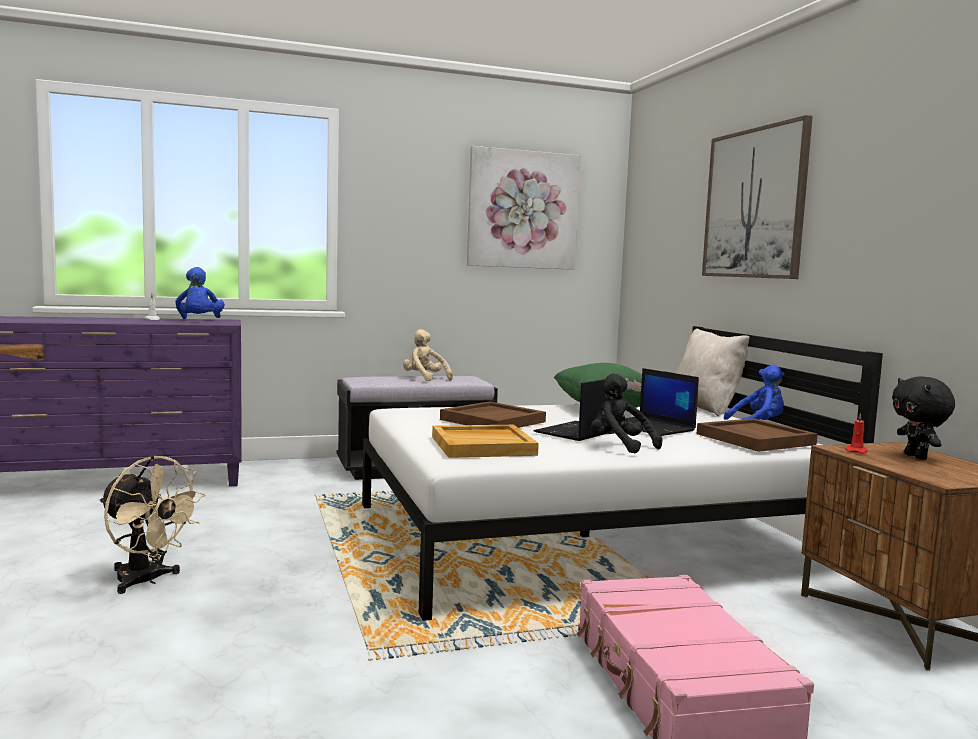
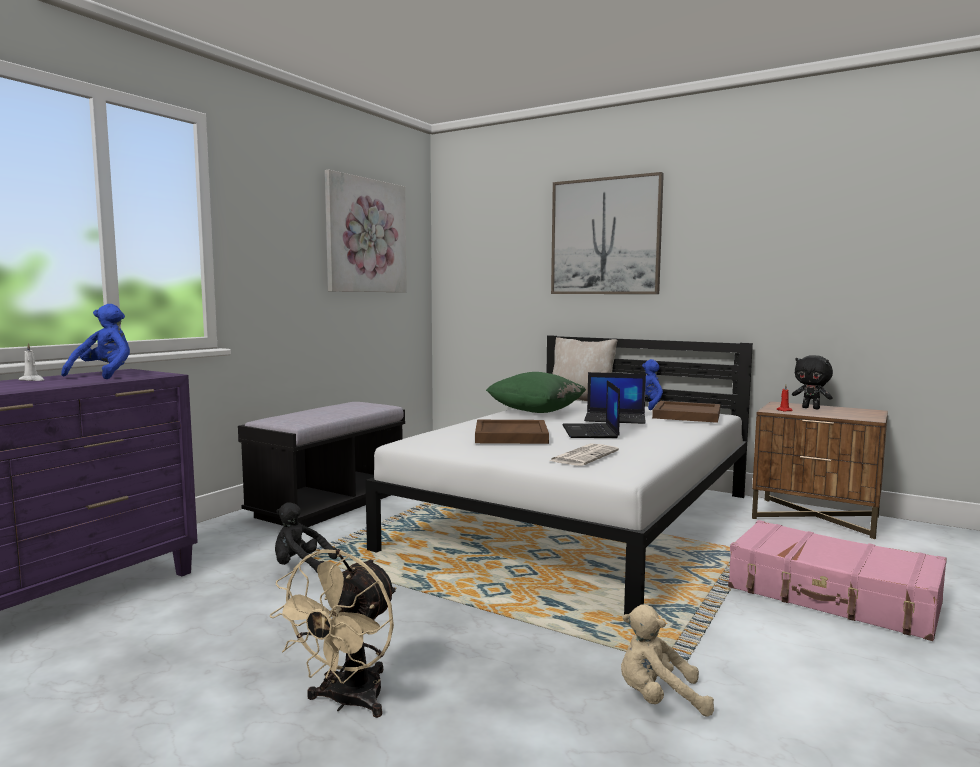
camera: 40 degrees left, 0 degrees up
(146, 581) = (347, 702): beige fan -> beige fan turned 120 degrees clockwise
(199, 321) = (105, 375): blue plush toy -> blue plush toy turned 120 degrees counterclockwise
(424, 379) = (335, 410): beige plush toy -> beige plush toy (658, 699)
(483, 445) = (584, 456): beige tray -> newspaper
(619, 446) = (646, 436): black plush toy -> black plush toy (301, 566)

